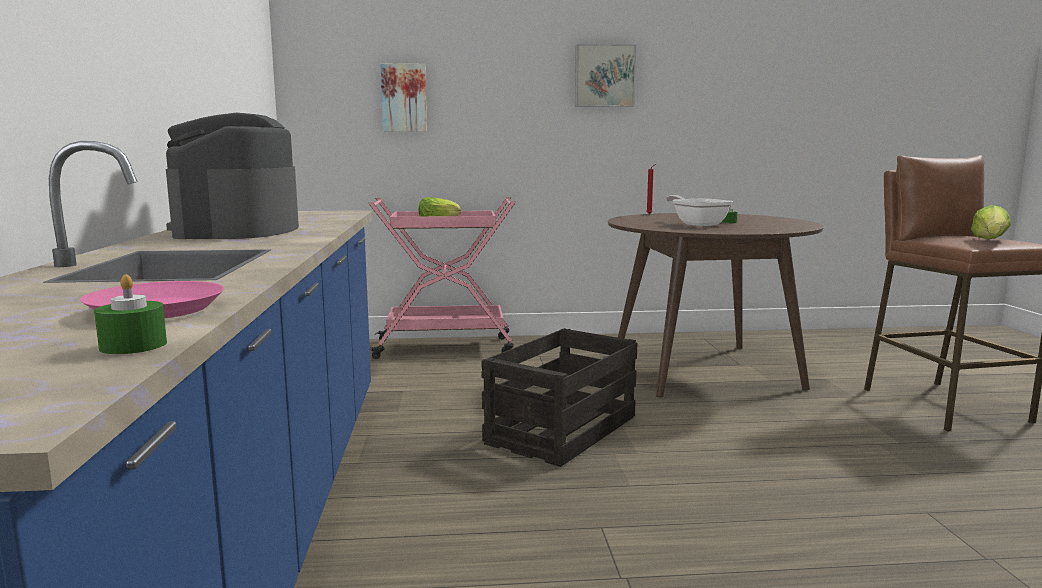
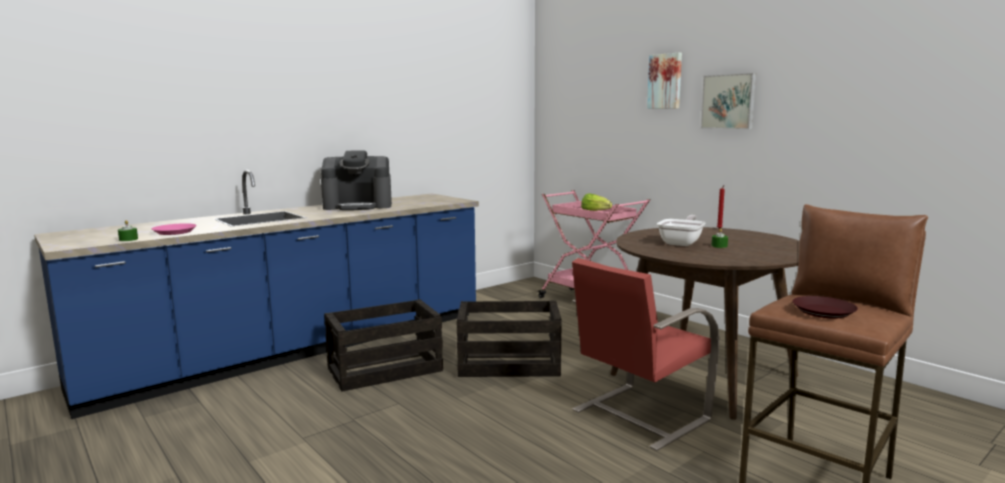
camera: 55 degrees right, 0 degrees up
(237, 230) = (358, 206): coffee machine -> coffee machine turned 150 degrees counterclockwise
(404, 98) = (594, 121): picture -> picture (665, 81)
(460, 506) = (385, 369): none -> crate
(769, 417) = (638, 415): none -> red chair
(989, 240) = (824, 312): lettuce -> brown plate

